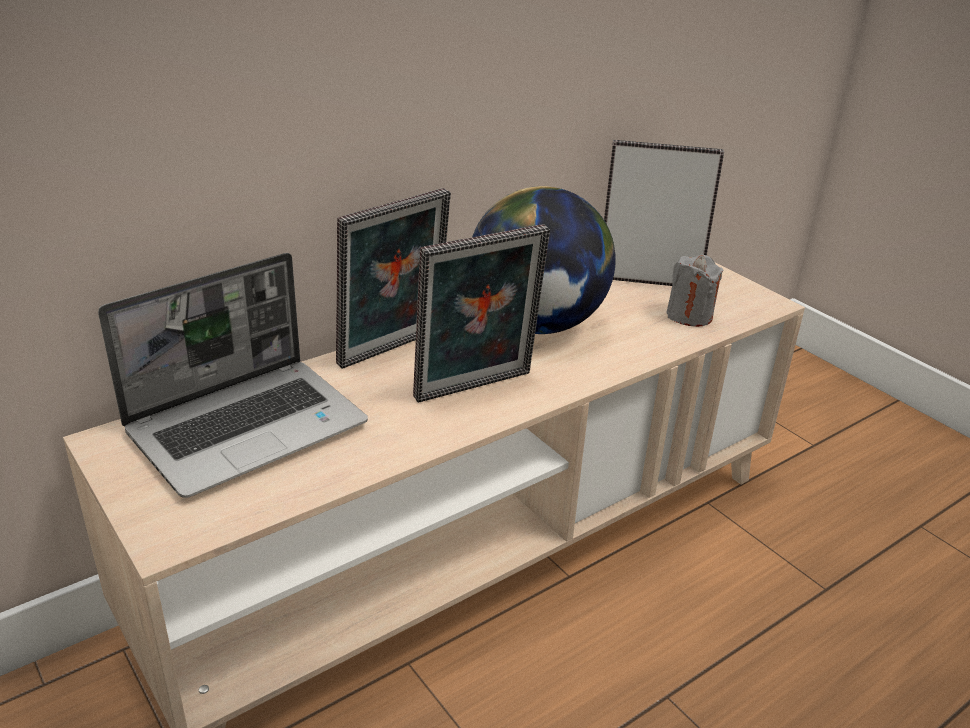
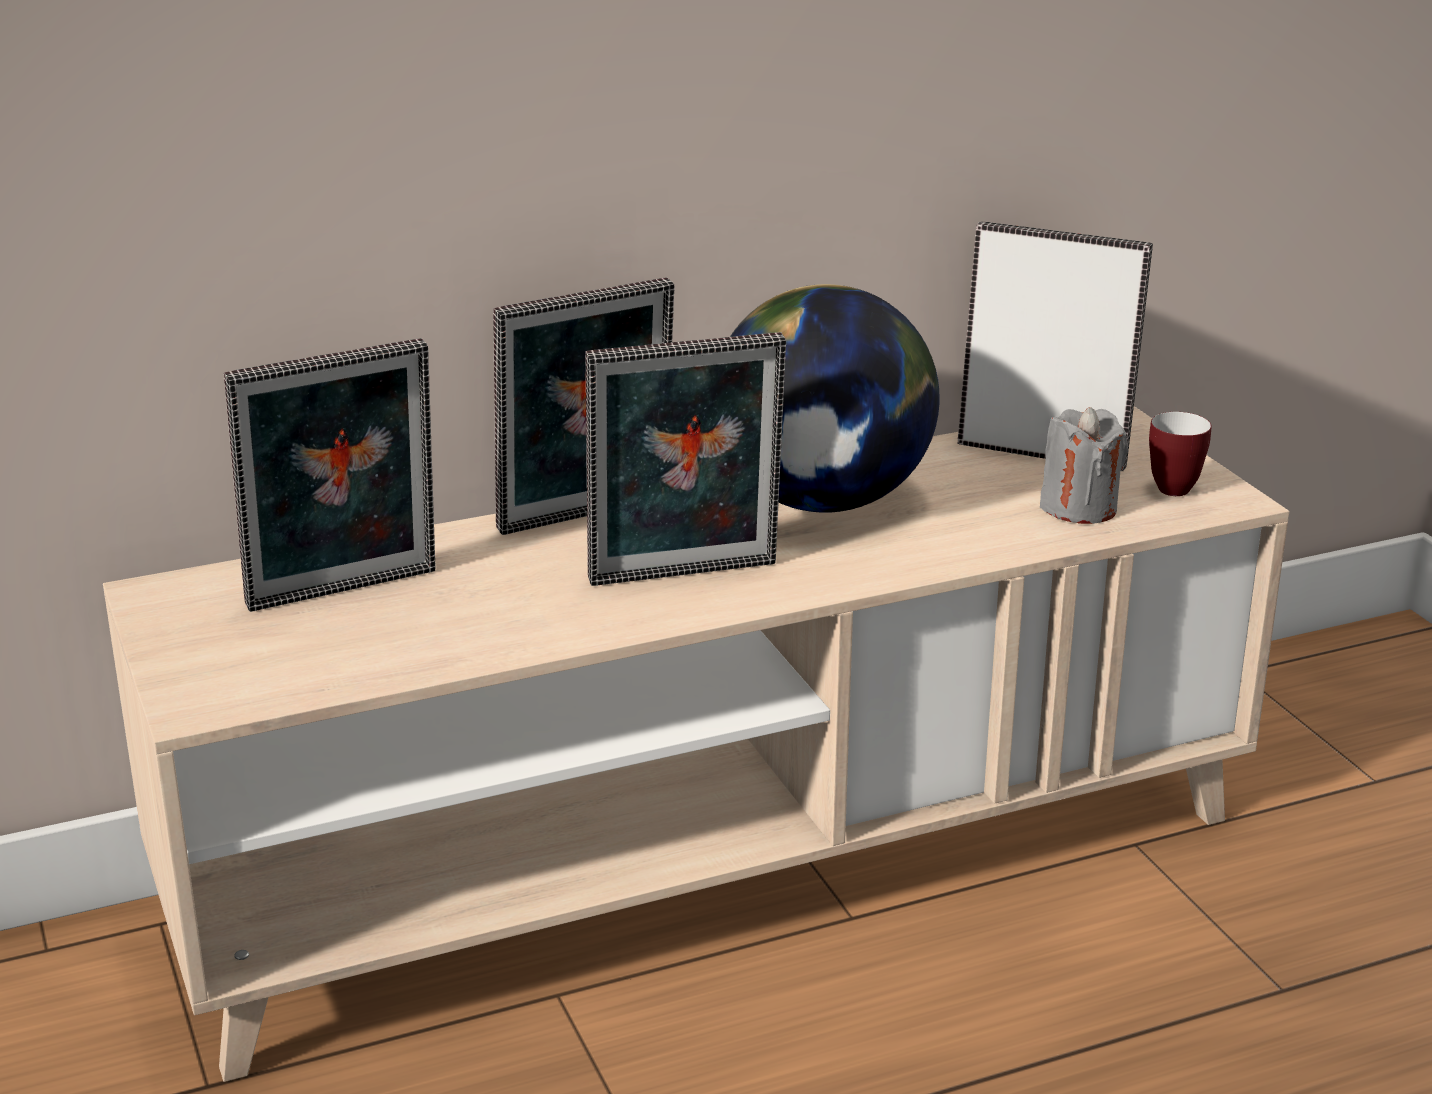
camera: 15 degrees right, 5 degrees down
(249, 426) = (345, 593): laptop -> picture frame
(735, 296) = (1176, 486): none -> mug

